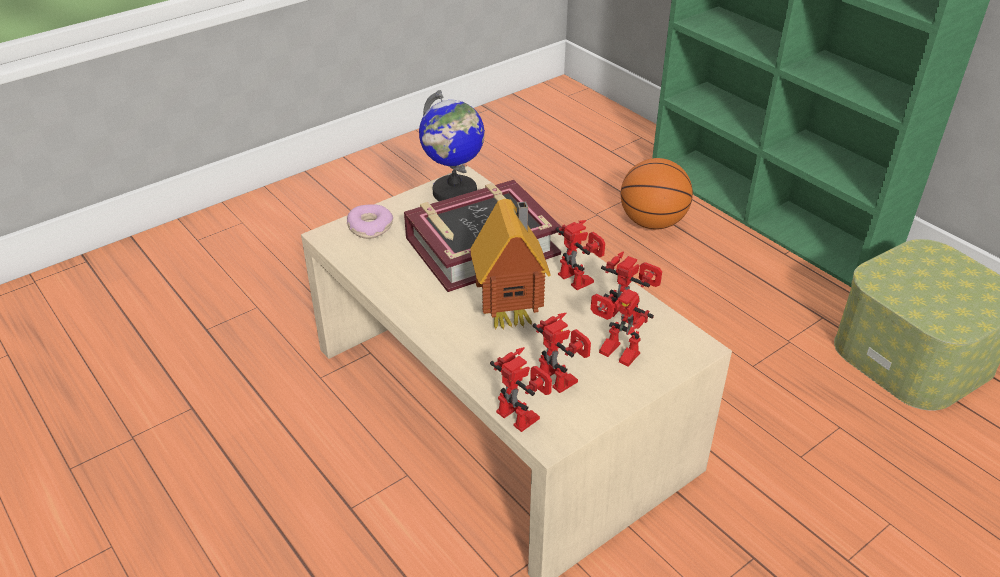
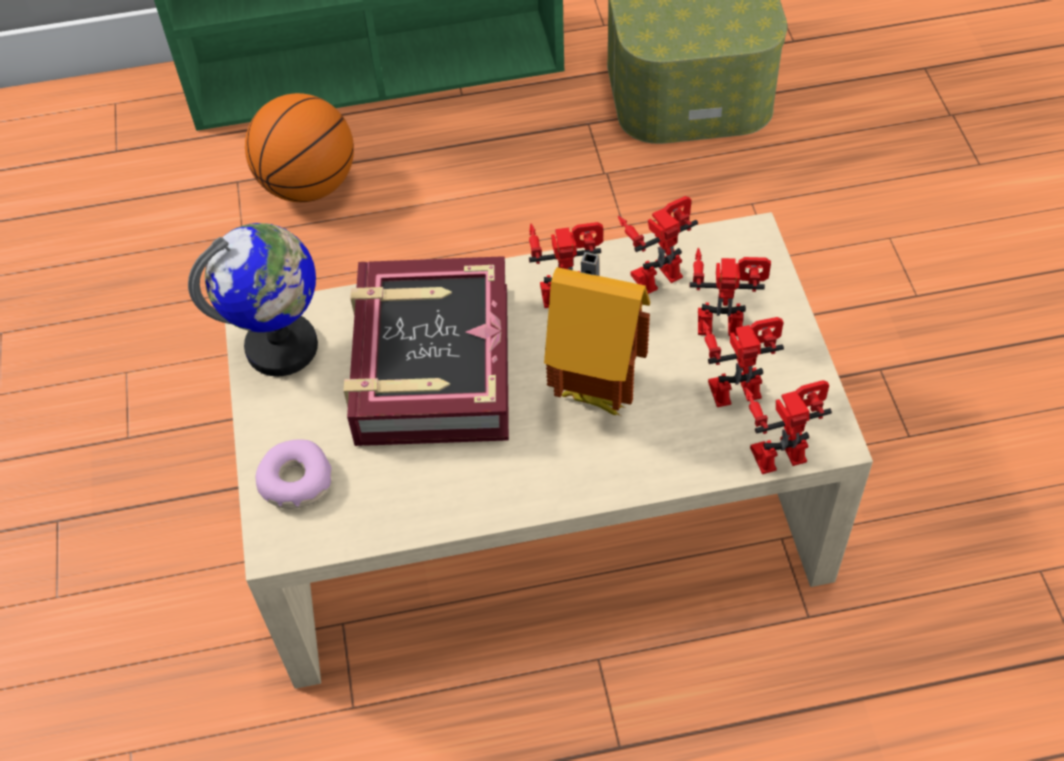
camera: 60 degrees left, 15 degrees up
(614, 354) = (723, 318): toy robot -> toy robot turned 150 degrees counterclockwise

